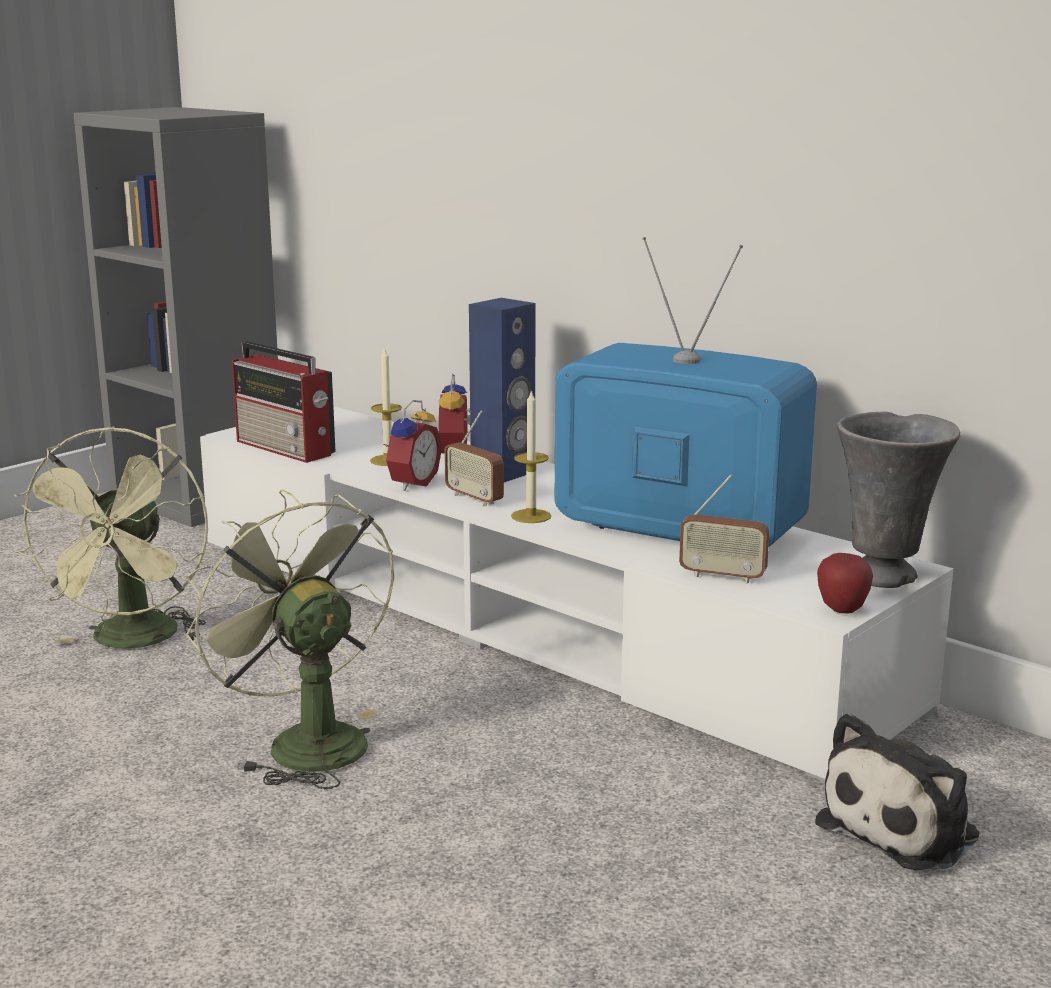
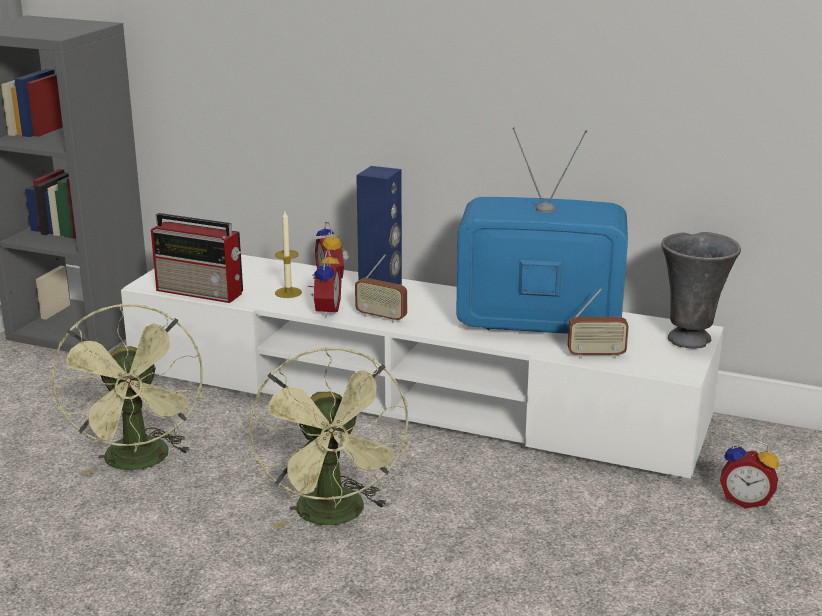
camera: 20 degrees left, 5 degrees up
(304, 741) = (335, 516): green fan -> green fan turned 135 degrees counterclockwise
(531, 516) = (433, 326): candle -> none
(842, 610) = (686, 369): apple -> none
(904, 828) = (746, 500): plush toy -> alarm clock

